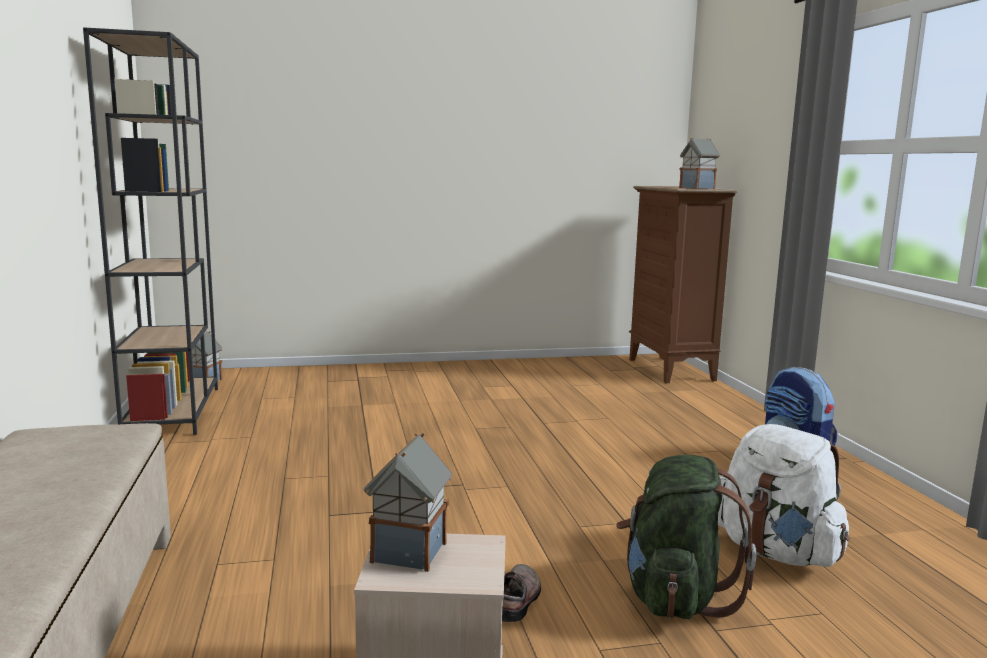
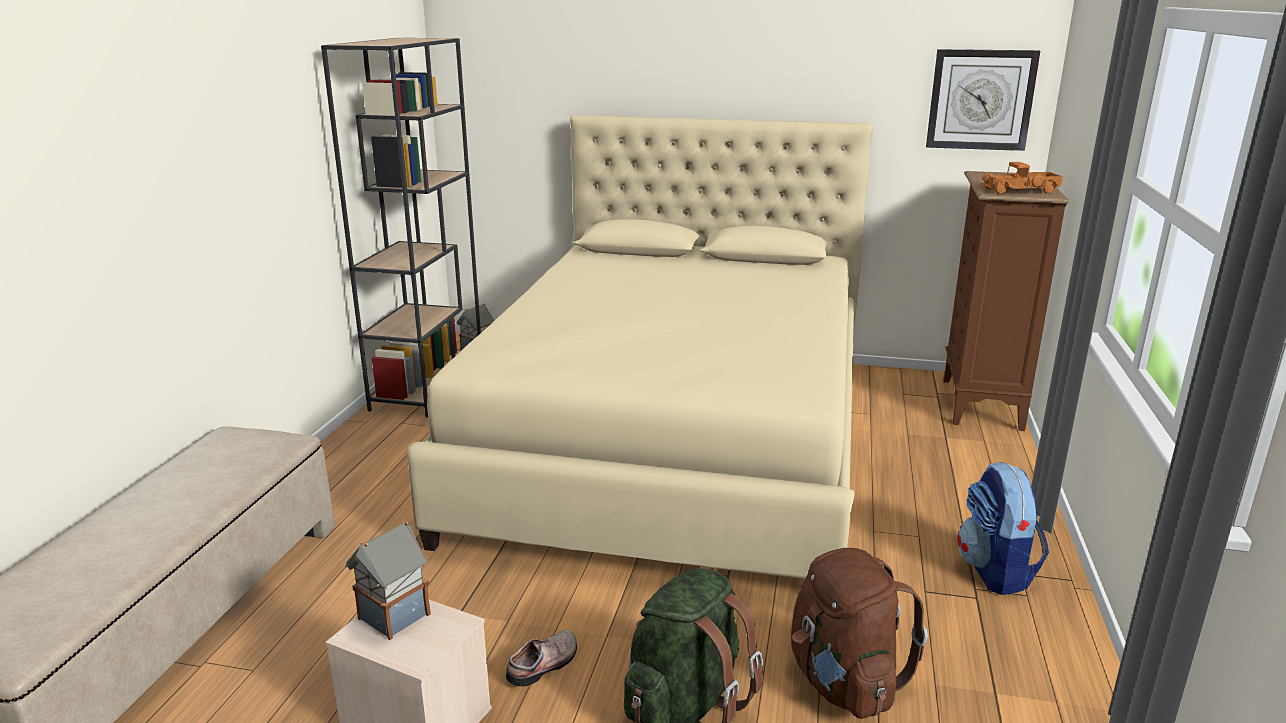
camera: 25 degrees right, 10 degrees up
(463, 419) = (676, 439): none -> beige bed
(637, 132) = (980, 100): none -> wall clock
(697, 188) = (1020, 191): toy house -> toy truck
(776, 552) = (843, 682): white backpack -> brown backpack

